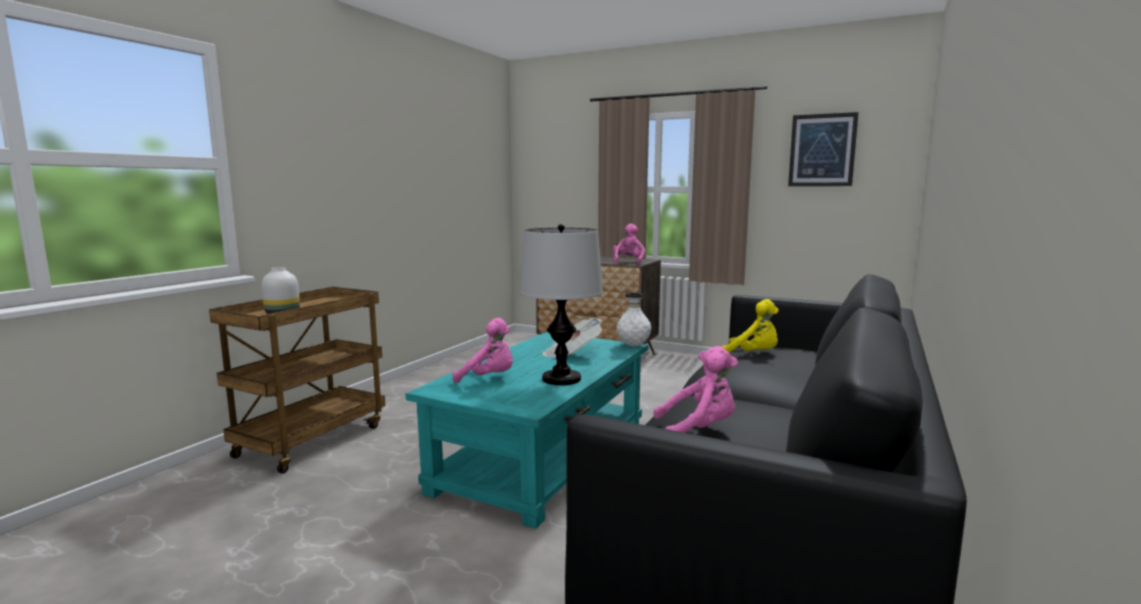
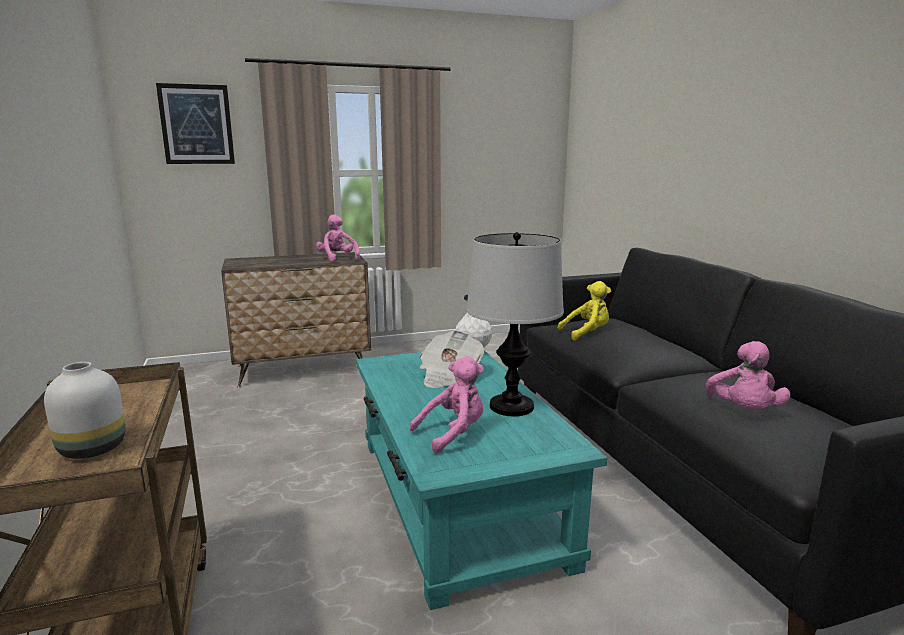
camera: 45 degrees left, 5 degrees up
(699, 429) = (744, 411): pink plush toy -> pink plush toy turned 150 degrees clockwise
(822, 150) = (493, 134): picture -> picture (196, 124)

